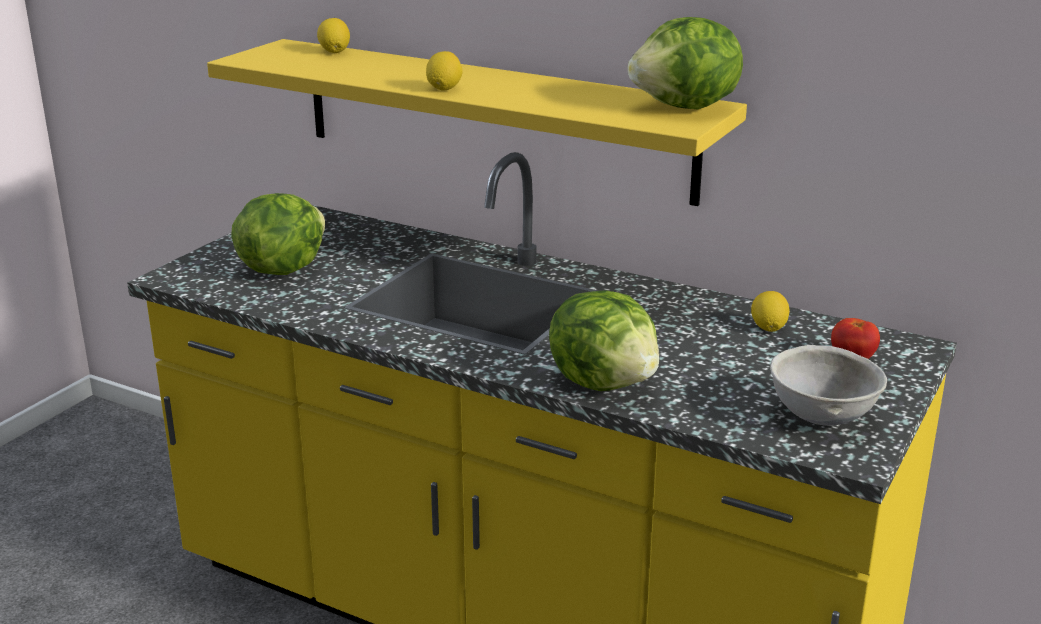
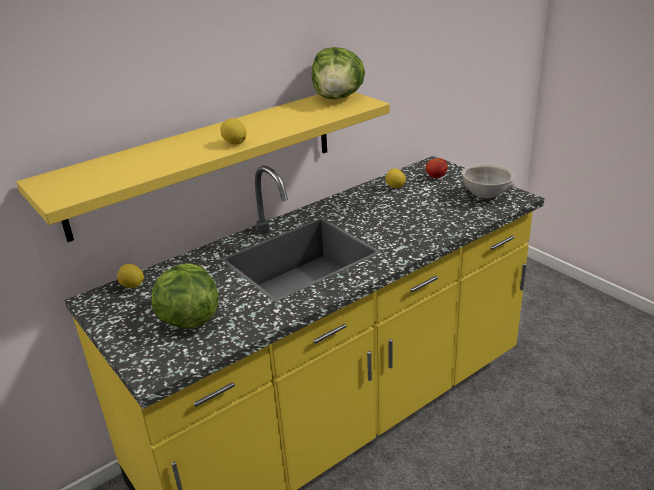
camera: 65 degrees left, 5 degrees up
(334, 52) = (91, 166): lemon -> lemon (132, 286)
(605, 382) = (426, 236): lettuce -> none

